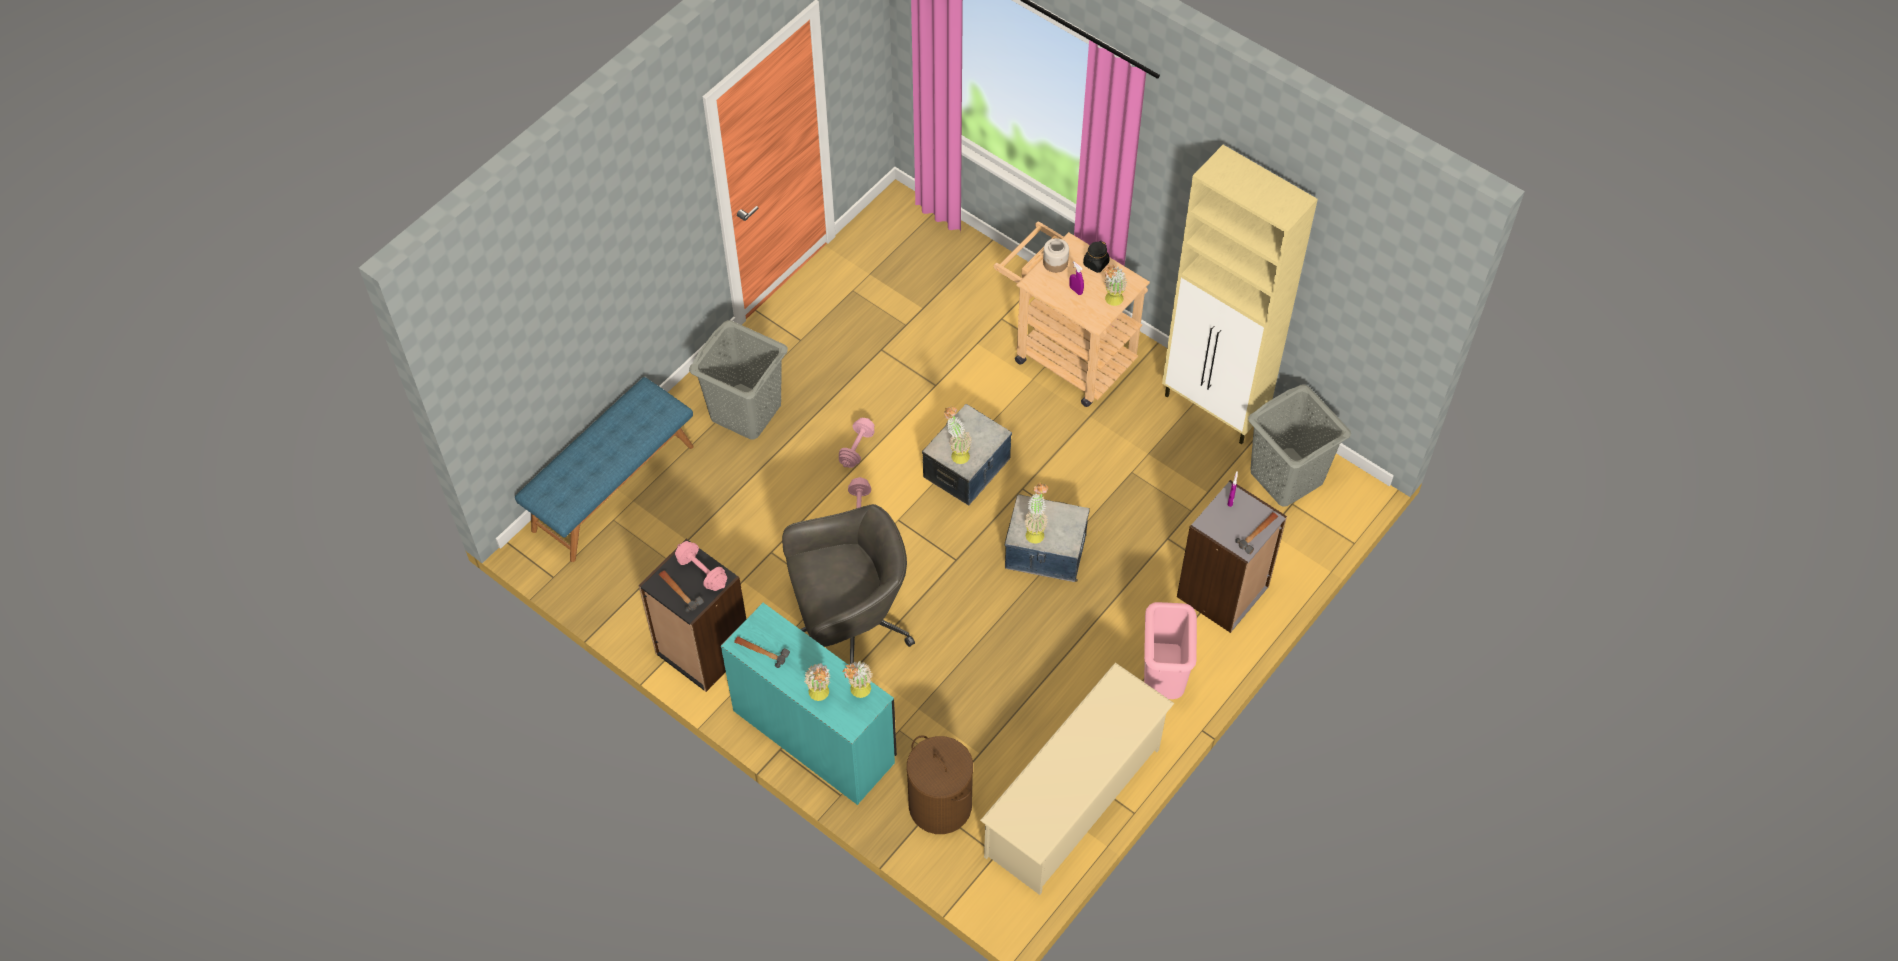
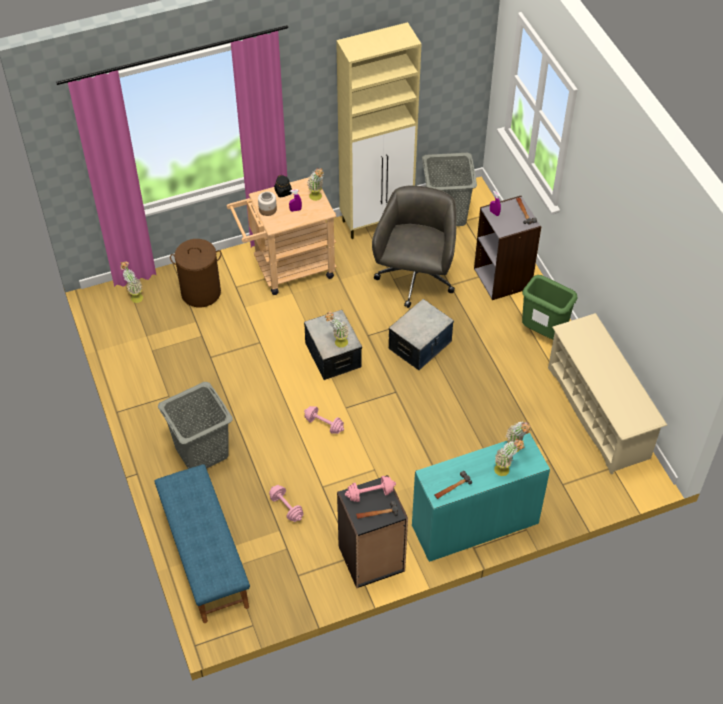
camera: 60 degrees left, 5 degrees down
(849, 625) = (406, 469): grey office chair -> grey office chair (415, 279)
(857, 448) = (276, 404): pink dumbbell -> pink dumbbell (286, 507)
(940, 805) = (563, 480): brown laundry basket -> brown laundry basket (201, 292)
(1035, 531) = (421, 331): potted plant -> potted plant (134, 296)
(1163, 680) = (543, 333): pink trash can -> green trash can

